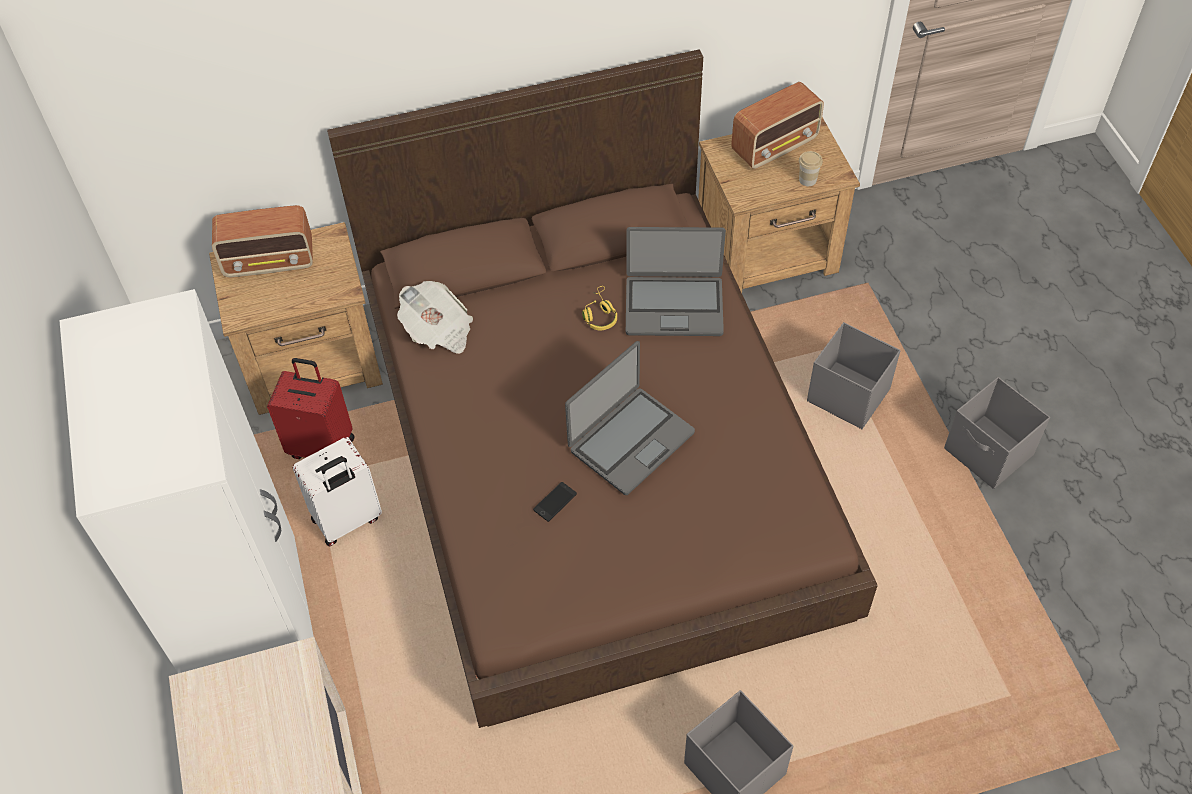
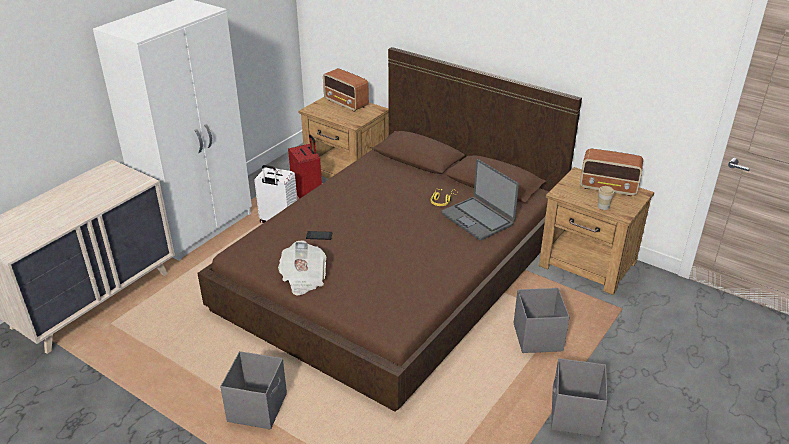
camera: 50 degrees right, 20 degrees down
(438, 330) = (376, 166): newspaper -> newspaper (303, 279)
(630, 441) = (380, 242): laptop -> none

